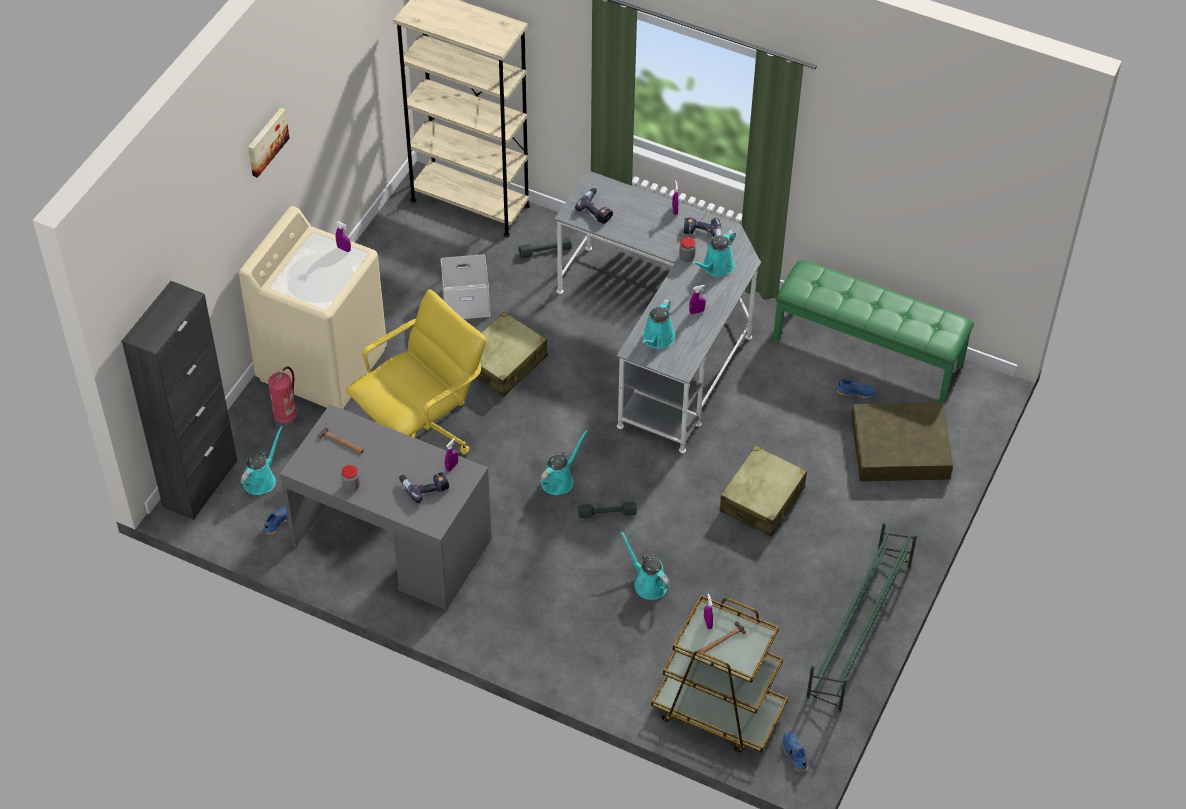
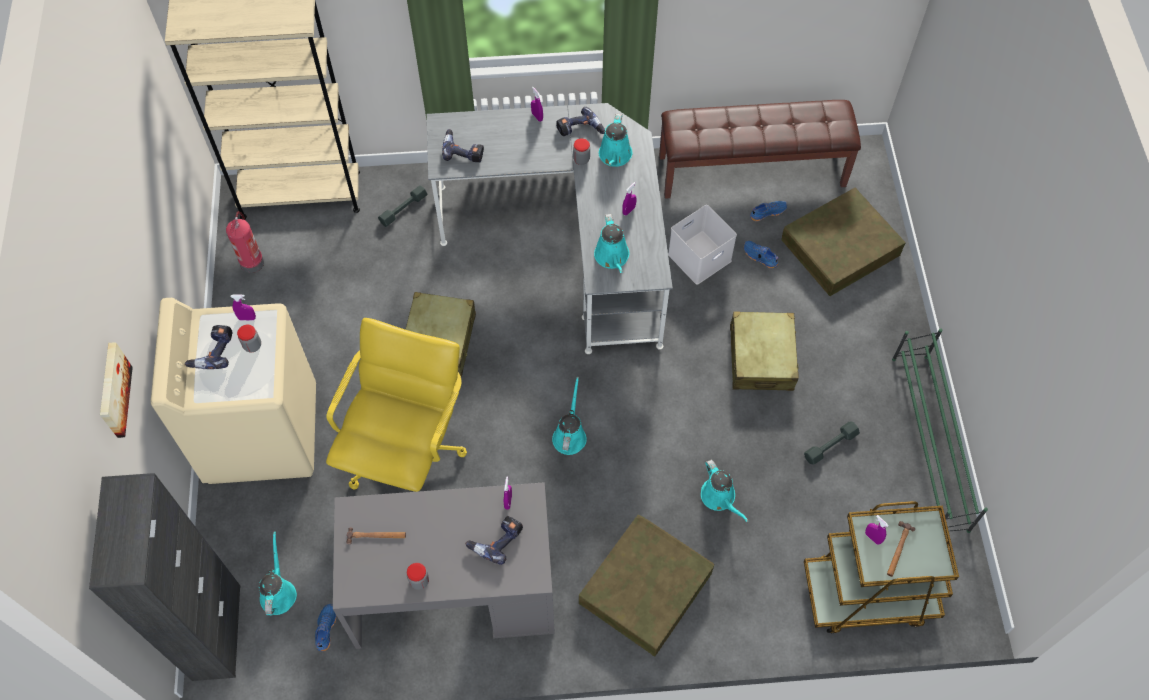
camera: 30 degrees left, 10 degrees up
(266, 141) = (112, 248): picture -> picture (112, 390)
(286, 418) = (261, 511): fire extinguisher -> fire extinguisher (252, 261)
(305, 260) = (212, 352): none -> power drill
(335, 269) = (252, 345): none -> jar
(465, 303) = (361, 298): white storage box -> white storage box (699, 258)
(539, 615) = (645, 588): none -> brown storage box
(607, 513) = (636, 446): grey dumbbell -> grey dumbbell (830, 445)
(648, 583) = (720, 498): turquoise watering can -> turquoise watering can turned 135 degrees counterclockwise
(794, 754) = (962, 599): blue shoe -> blue shoe (759, 257)
(868, 352) = (752, 170): green bench -> brown bench

